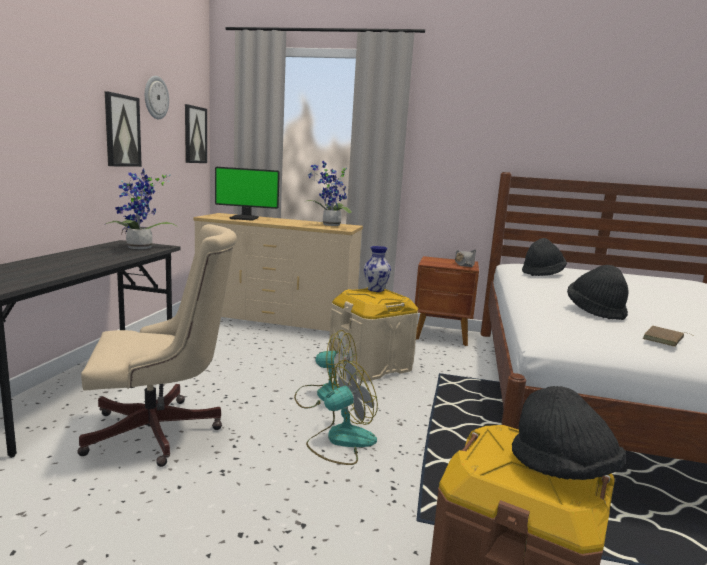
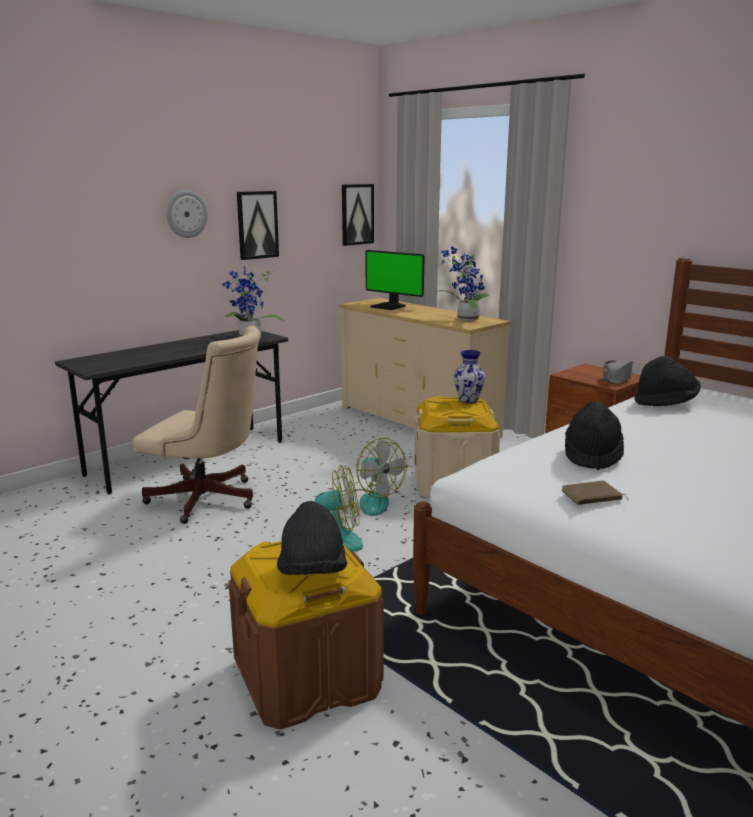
camera: 35 degrees right, 5 degrees up
(155, 97) = (300, 185): wall clock -> wall clock (186, 214)

